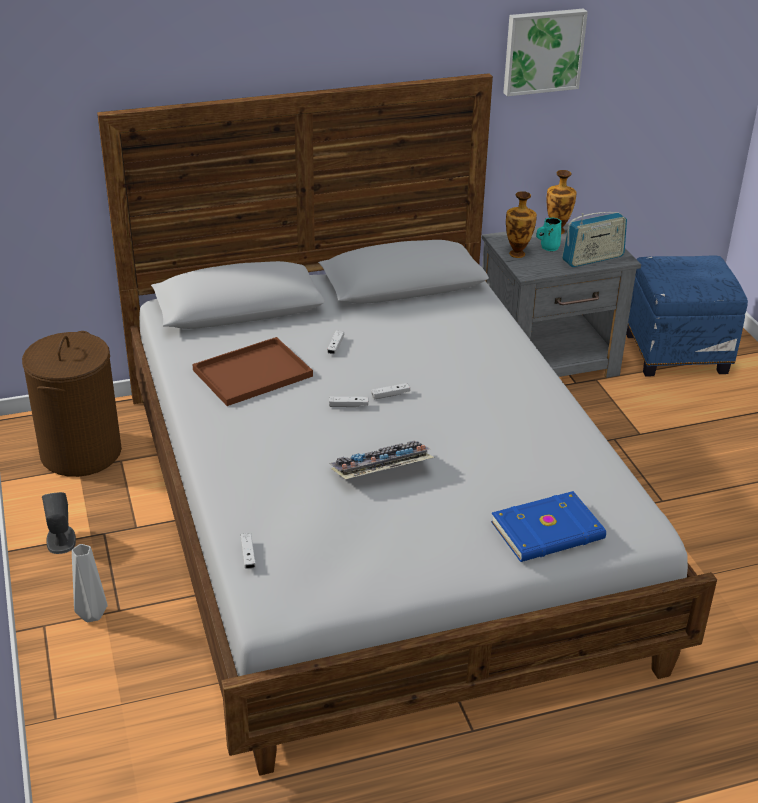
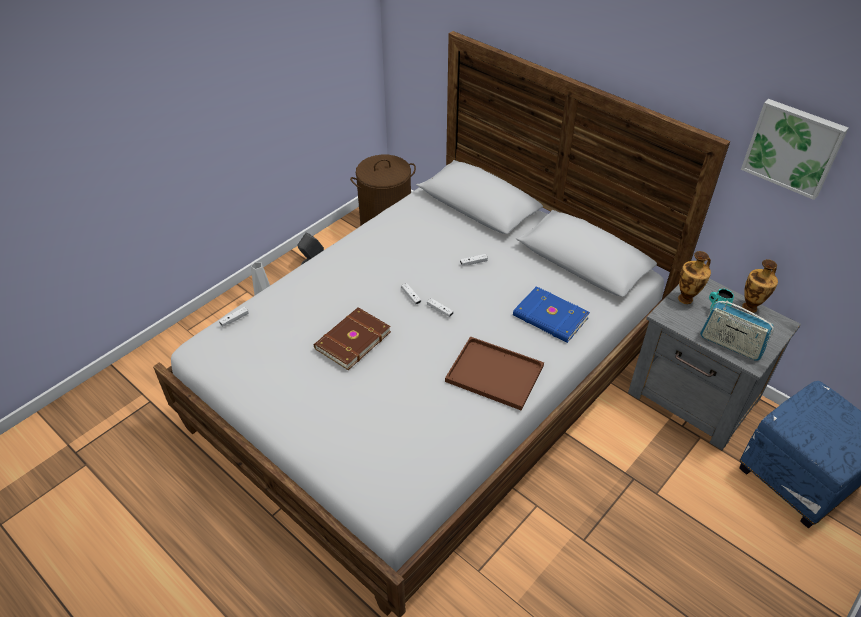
camera: 60 degrees right, 10 degrees up
(251, 374) = (409, 242): brown tray -> brown tray (492, 374)
(381, 470) = (351, 340): keyboard -> brown book
(549, 532) = (346, 451): blue book -> blue book (550, 318)

